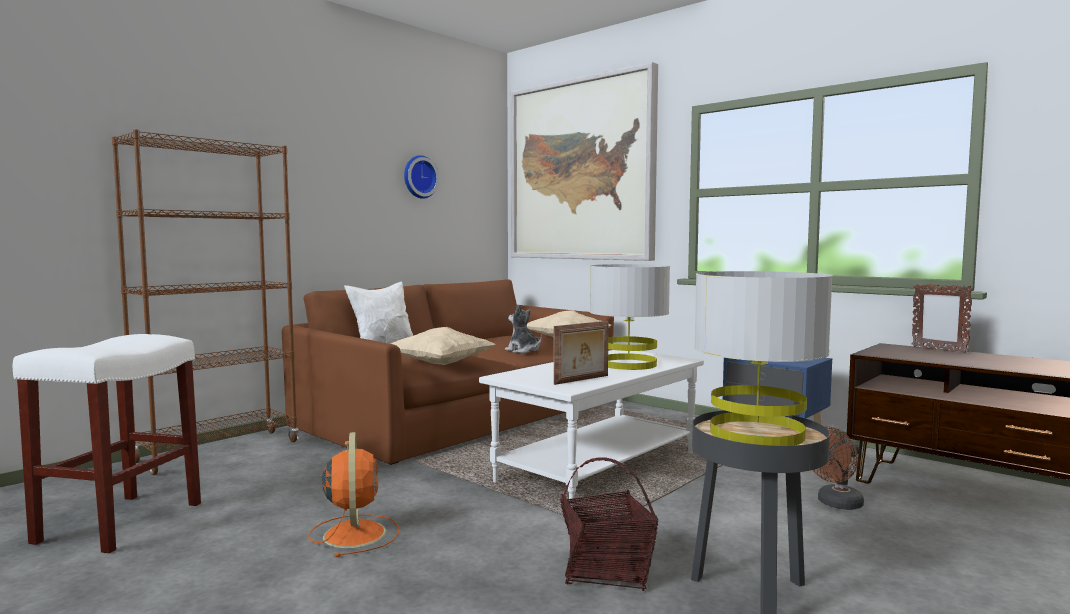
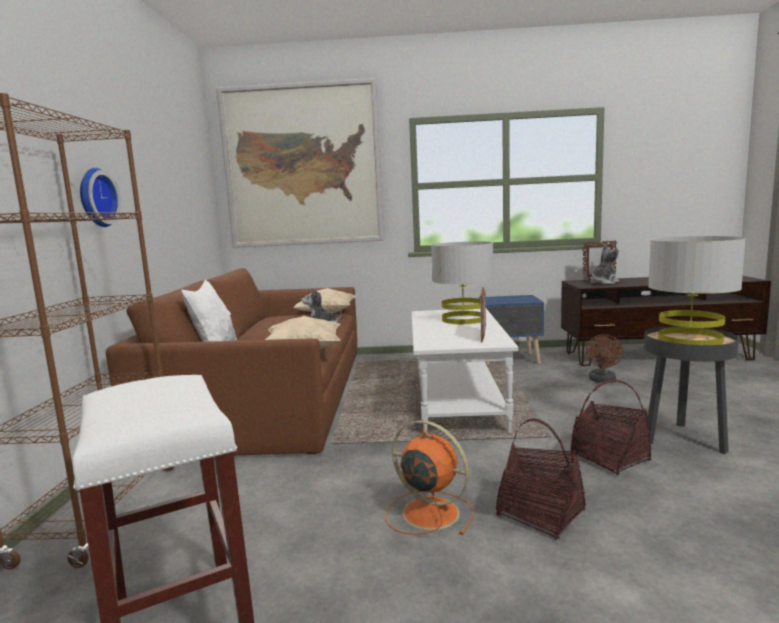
camera: 40 degrees left, 5 degrees up
(419, 177) = (168, 170): wall clock -> wall clock (95, 198)
(421, 575) = (540, 514): none -> basket
(924, 354) = (603, 283): none -> plush toy

